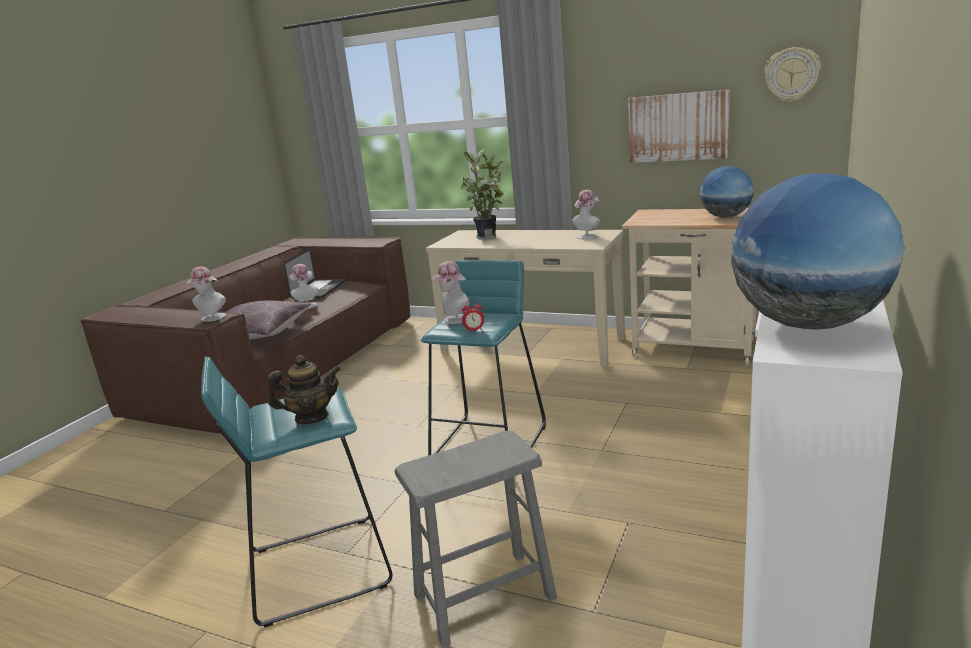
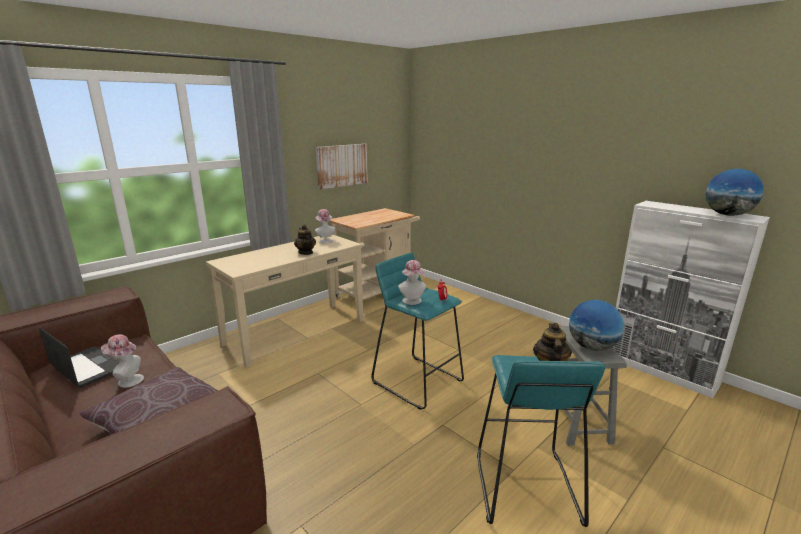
camera: 70 degrees left, 0 degrees up
(211, 318) = (216, 407): hat -> none
(489, 237) = (258, 258): potted plant -> none
(530, 243) = (306, 252): none -> teapot
(725, 217) = (387, 214): globe -> globe (592, 347)
(791, 74) = (388, 137): wall clock -> none

